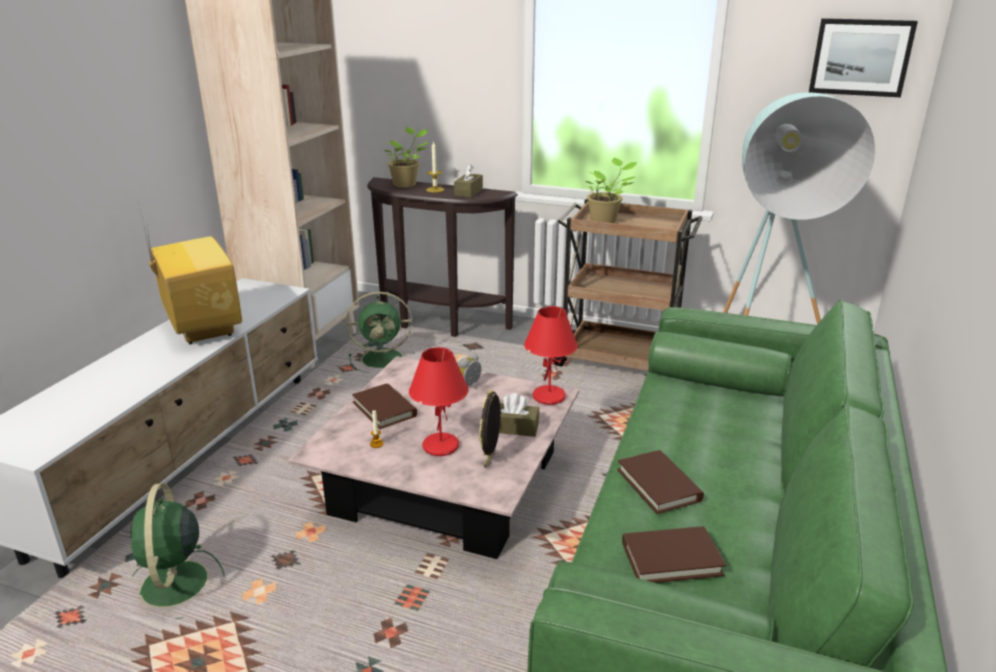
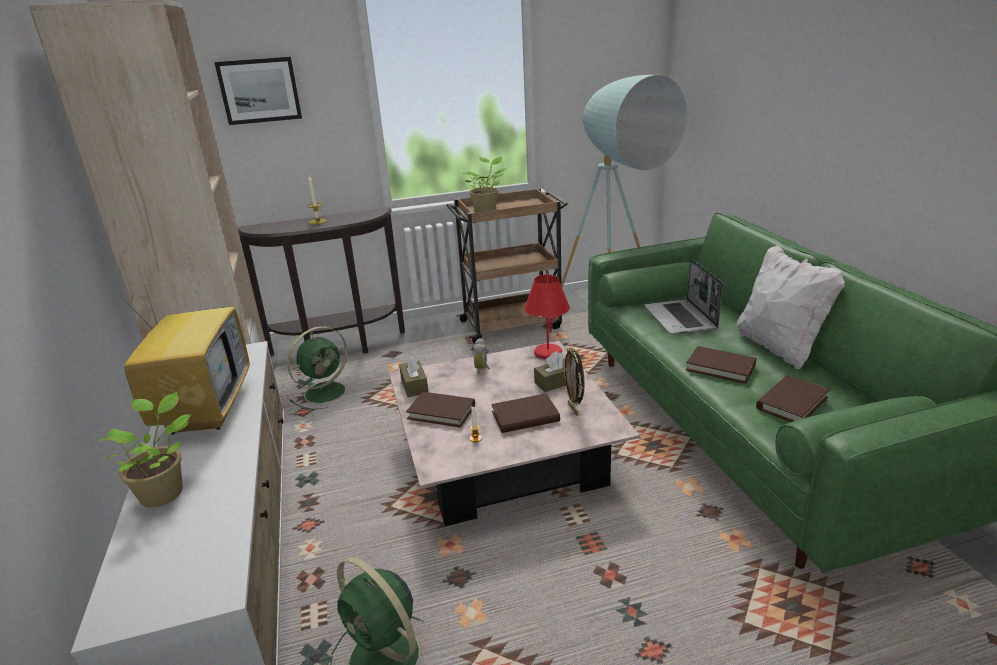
camera: 35 degrees left, 0 degrees up
(201, 326) = (205, 408): television -> television turned 60 degrees clockwise
(406, 184) = (282, 224): potted plant -> potted plant (164, 492)
(440, 446) = (525, 417): red table lamp -> brown book
(468, 192) = (351, 216): brown tissue box -> brown tissue box (414, 385)
(706, 416) = (681, 319): none -> laptop
(769, 497) = (778, 348): none -> white pillow
(860, 57) = (624, 53): picture -> picture (259, 90)

